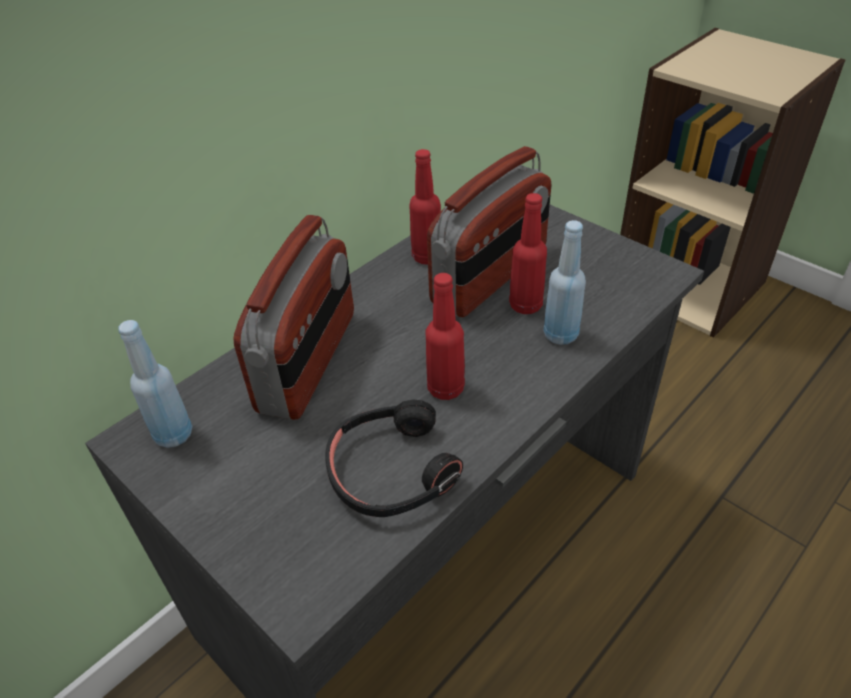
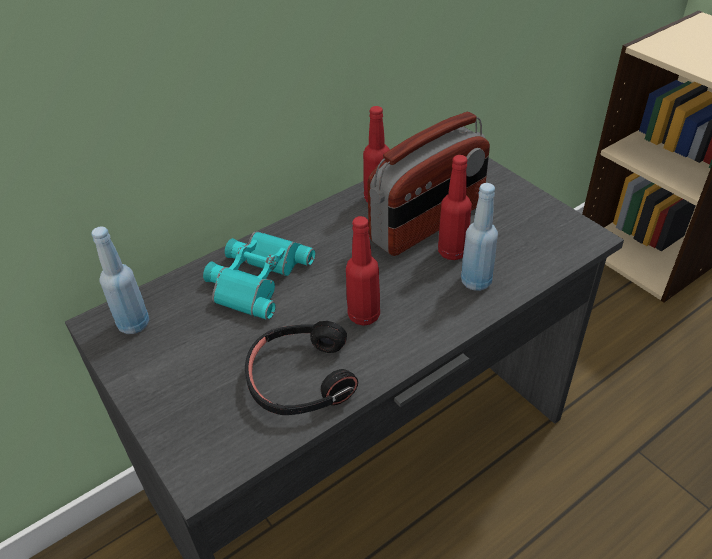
camera: 10 degrees right, 0 degrees up
(309, 361) = (256, 278): radio -> turquoise binoculars

